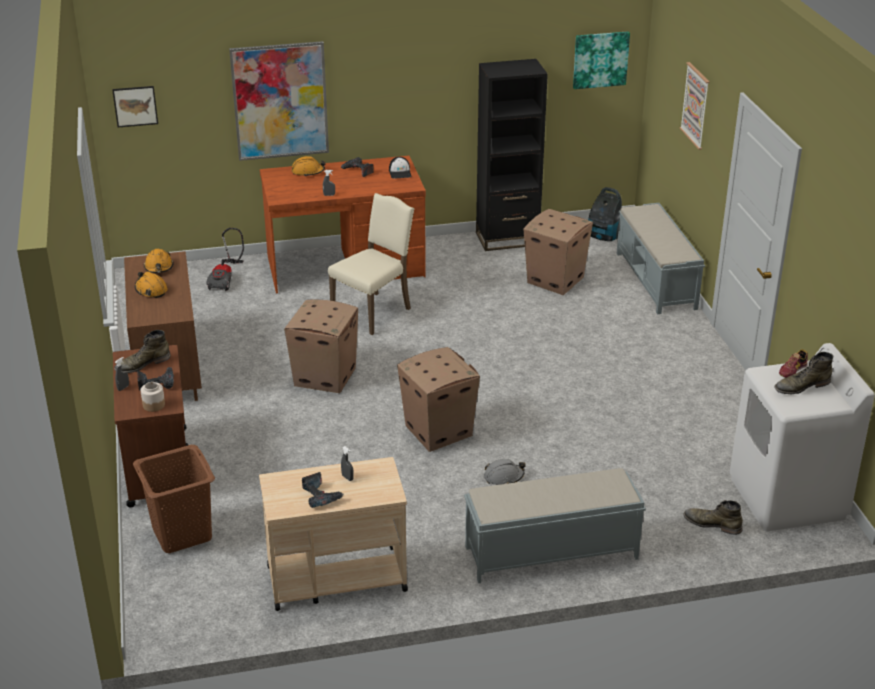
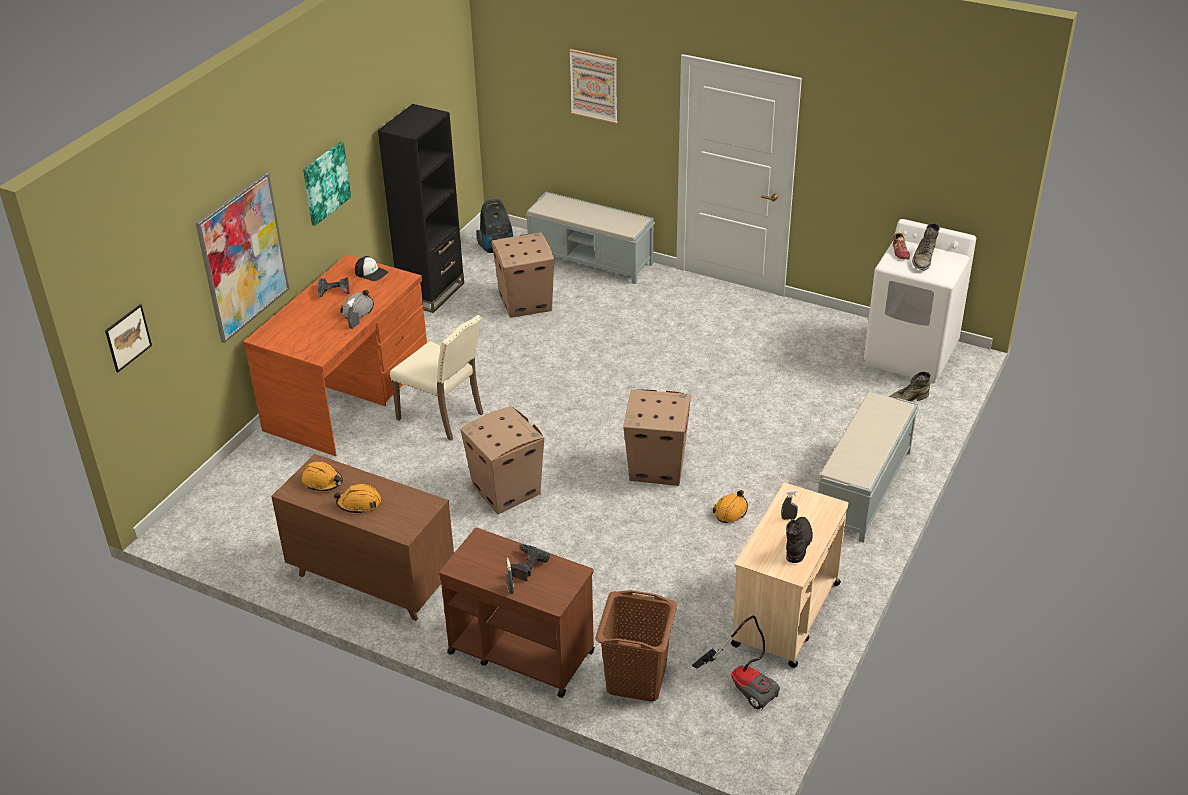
camera: 50 degrees left, 5 degrees up
(142, 364) = (484, 561): green boot -> none
(154, 405) = (561, 581): jar -> none
(226, 279) = (267, 475): vacuum cleaner -> vacuum cleaner (744, 683)
(308, 172) = (292, 318): orange hard hat -> orange hard hat (730, 511)
(320, 495) = (798, 543): power drill -> black boot
(374, 312) = (443, 416): beige chair -> beige chair turned 135 degrees clockwise
(503, 477) = (752, 465): grey hard hat -> grey hard hat (358, 310)
(600, 59) = (448, 81): picture -> picture (325, 183)

